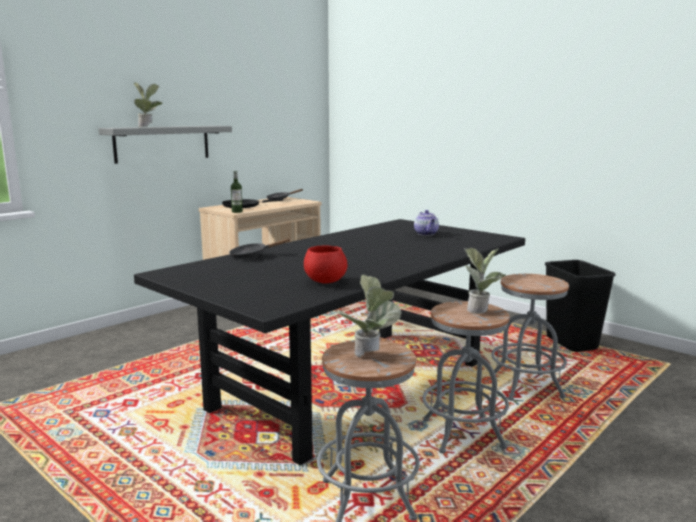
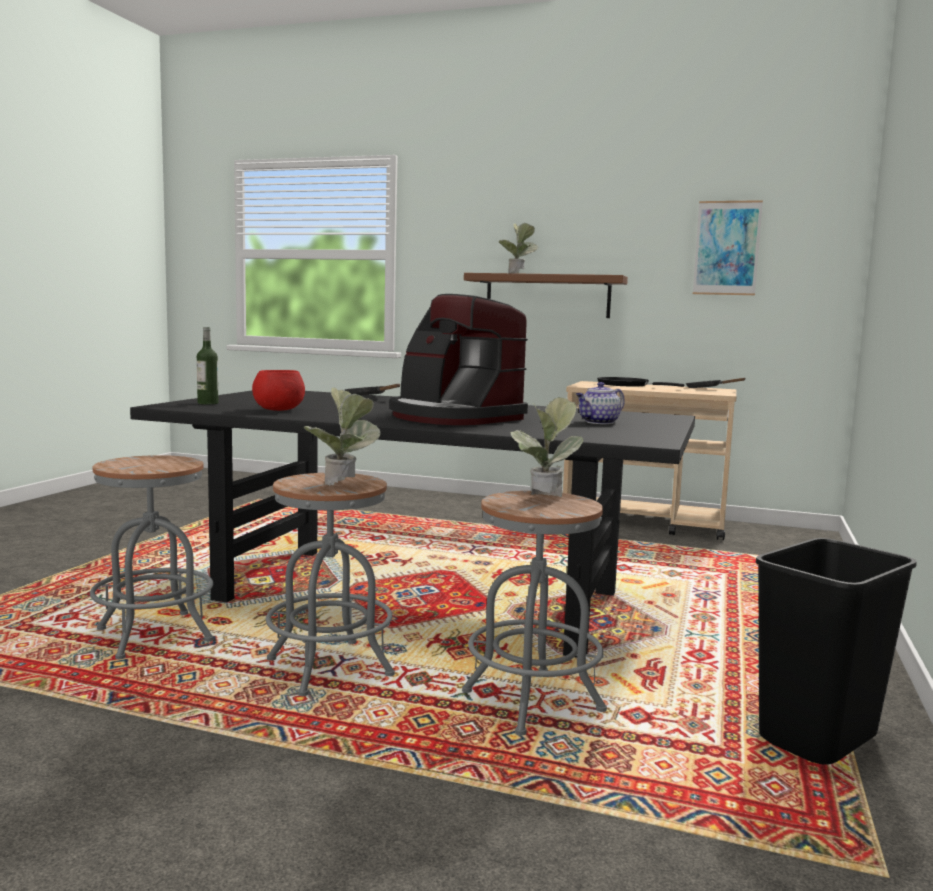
camera: 65 degrees right, 5 degrees down
(162, 143) = (547, 296): grey shelf -> brown shelf
(237, 211) = (584, 386): bottle -> bottle (208, 403)
(268, 104) = (727, 248): none -> picture
(370, 356) = (147, 464): potted plant -> potted plant (542, 499)
(392, 252) = (453, 417): none -> coffee machine

